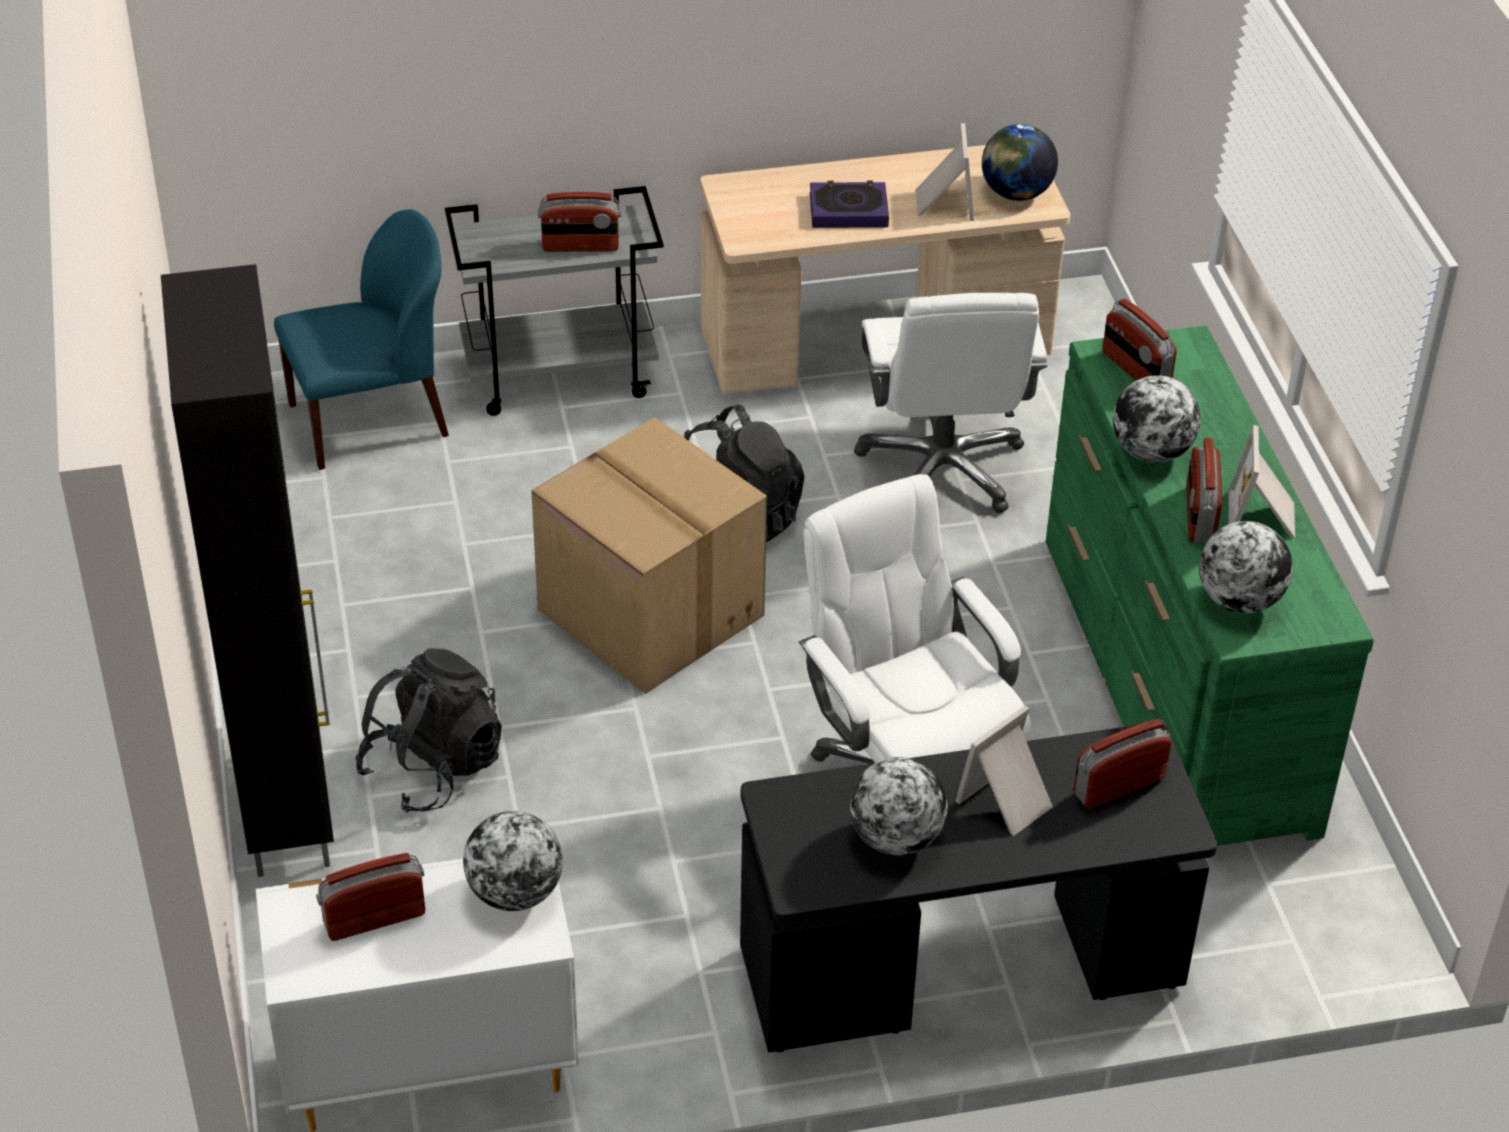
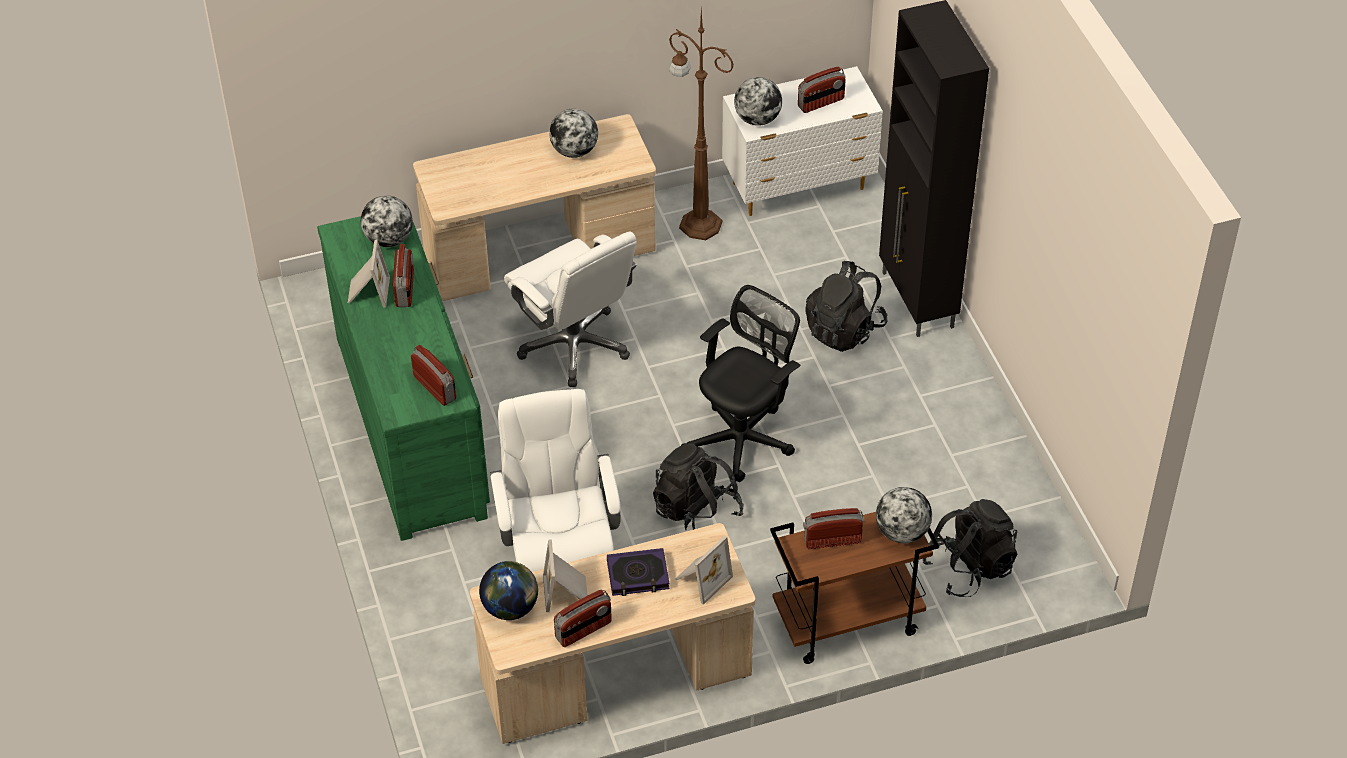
camera: 175 degrees right, 5 degrees up
(372, 420) = (969, 568): blue chair -> black backpack
(561, 375) = (846, 623): grey cart -> brown cart
(647, 612) = (743, 438): cardboard box -> black office chair
(647, 1002) = (698, 224): none -> brown floor lamp
(961, 969) = (540, 253): black desk -> beige desk
(1008, 802) = (518, 173): picture frame -> picture frame (701, 579)
(1118, 785) = (461, 186): radio -> radio (583, 630)
(1151, 452) = (430, 329): globe -> globe (902, 532)

